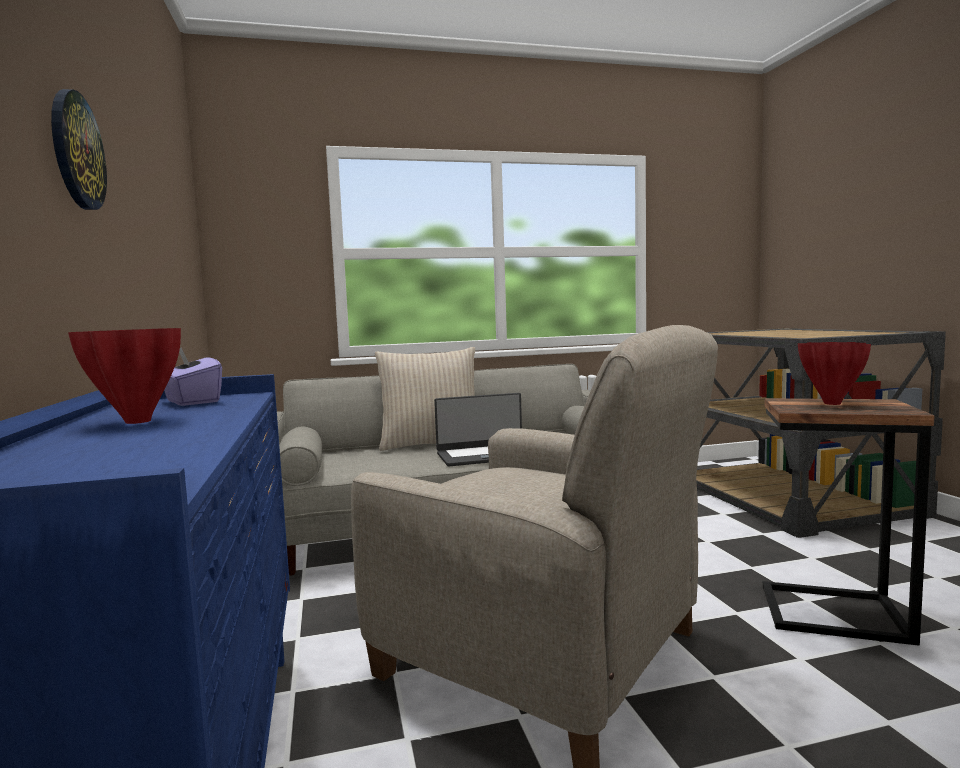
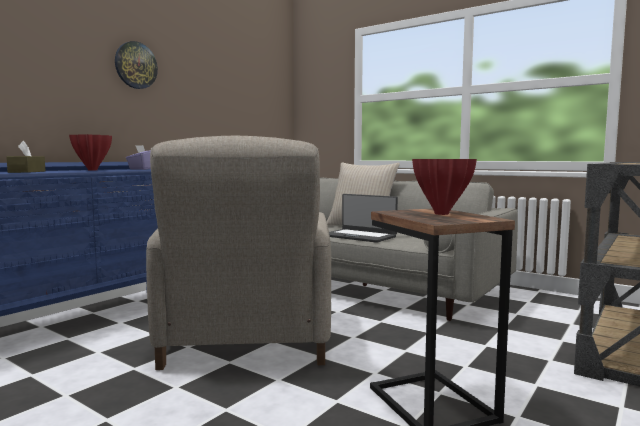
camera: 50 degrees right, 0 degrees up
(101, 457) = (27, 172): none -> brown tissue box

